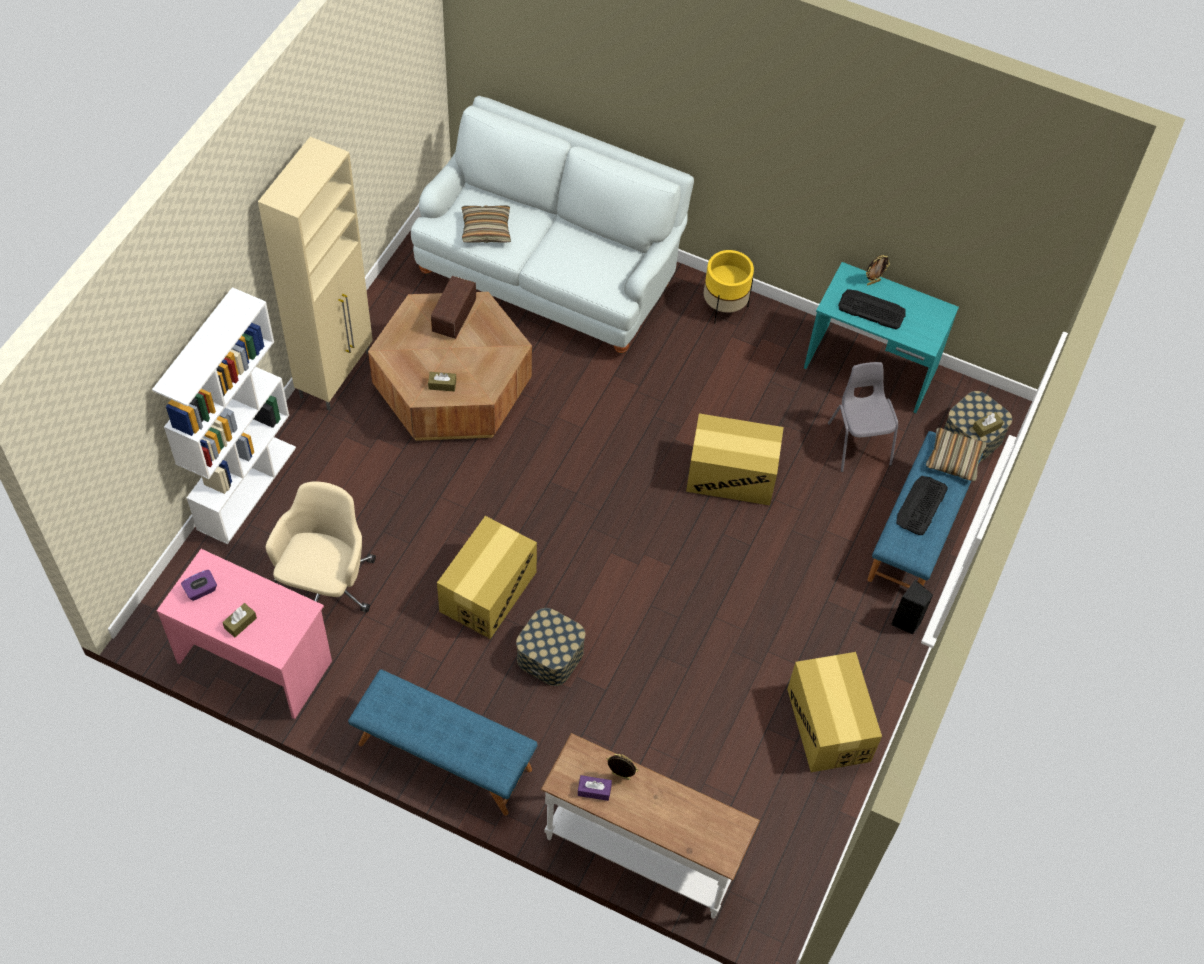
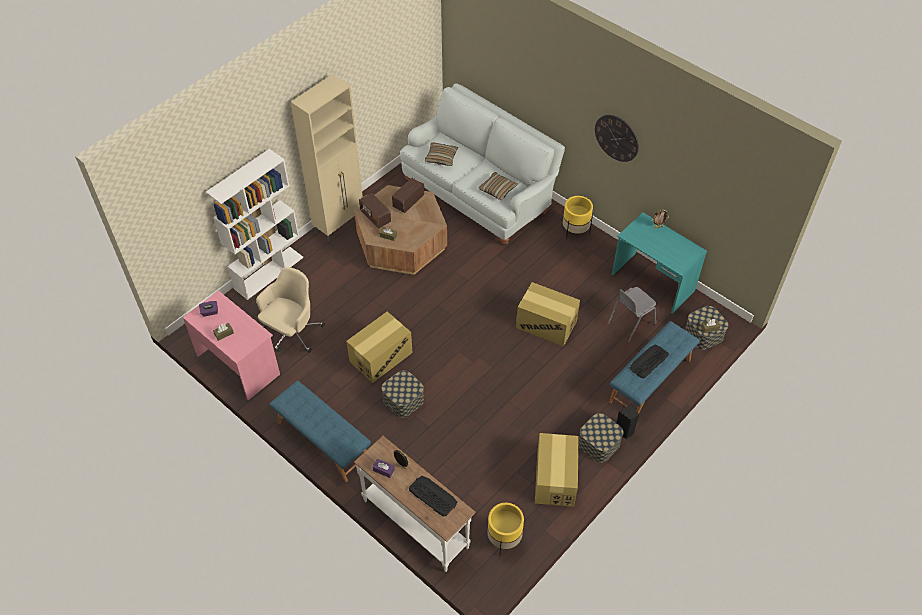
camera: 20 degrees right, 5 degrees down
(409, 355) = (375, 217): none -> radio
(784, 841) = (504, 539): none -> yellow planter
(791, 154) = (616, 138): none -> wall clock
(859, 443) = (630, 323): grey chair -> grey chair turned 135 degrees counterclockwise
(871, 309) = (651, 241): keyboard -> keyboard (432, 496)
(875, 652) = (599, 444): none -> storage box
(954, 459) = (679, 340): pillow -> pillow (497, 189)

